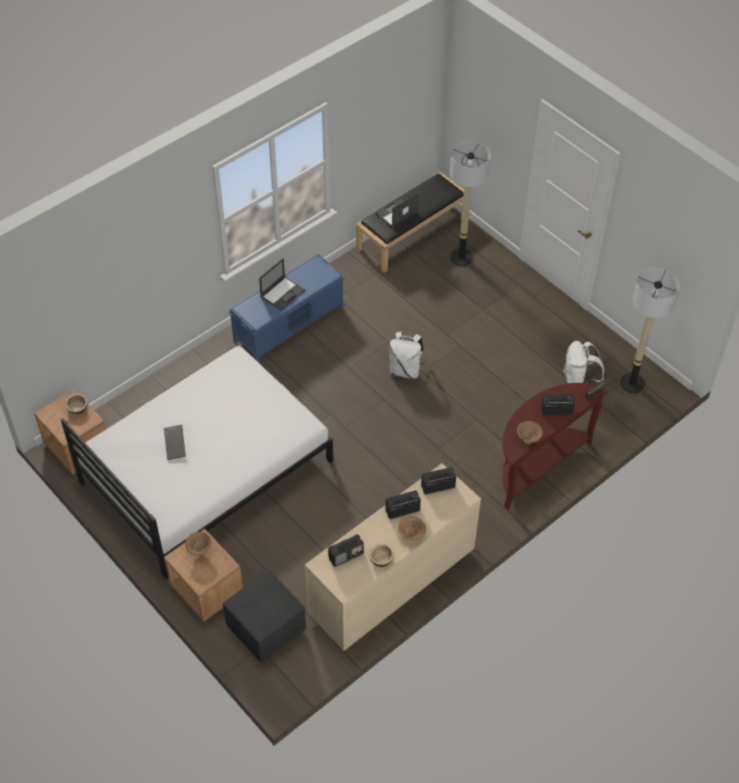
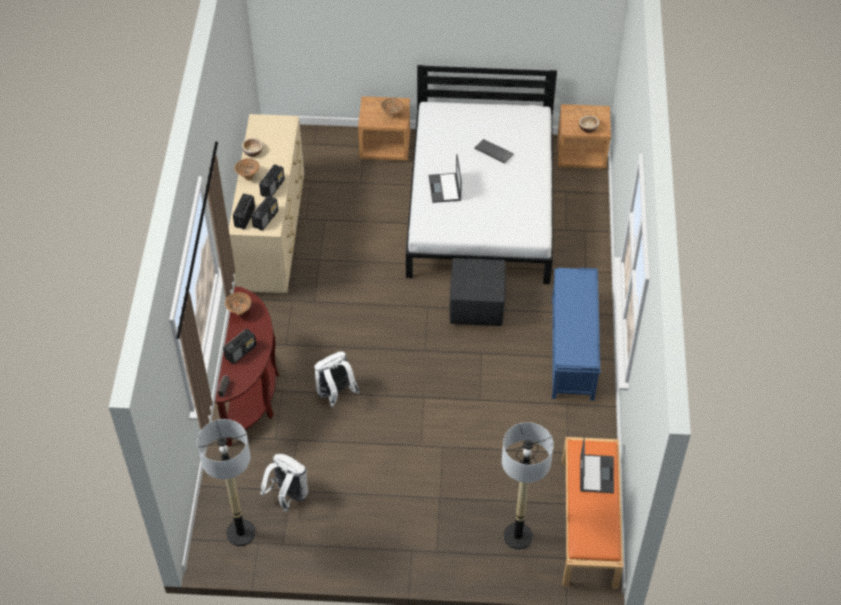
camera: 135 degrees right, 0 degrees up
(265, 629) = (322, 154): black ottoman -> black ottoman (477, 306)
(282, 293) = (577, 311): laptop -> laptop (445, 188)
(346, 556) = (278, 138): radio -> radio (244, 218)
(405, 370) = (438, 387): white backpack -> white backpack (335, 394)
(412, 233) = (589, 523): black bench -> orange bench

